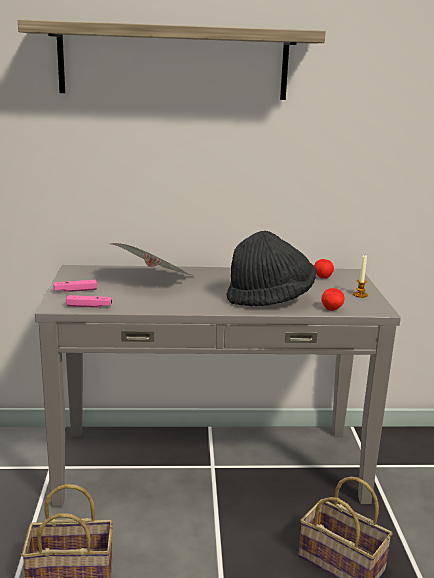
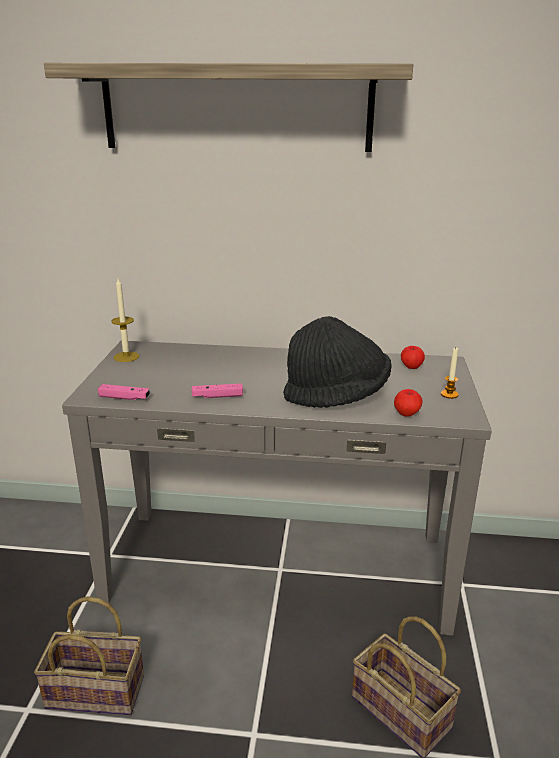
camera: 10 degrees right, 5 degrees up
(74, 276) = (126, 357): none -> candle
(75, 290) = (119, 375): pink game controller -> pink game controller (217, 396)
(154, 281) = (211, 366): newspaper -> none

